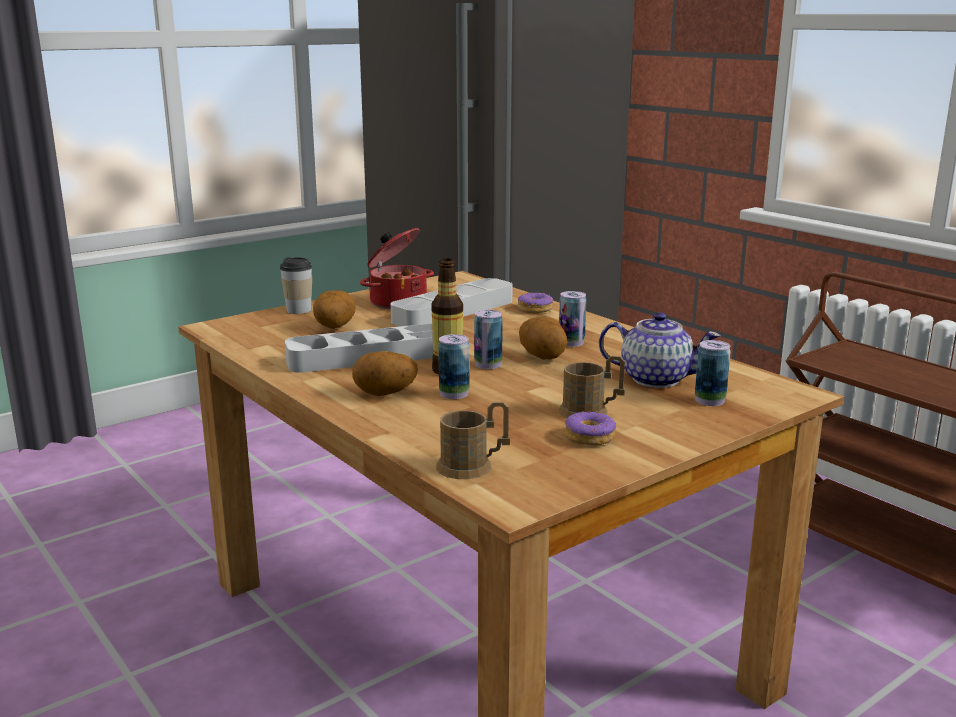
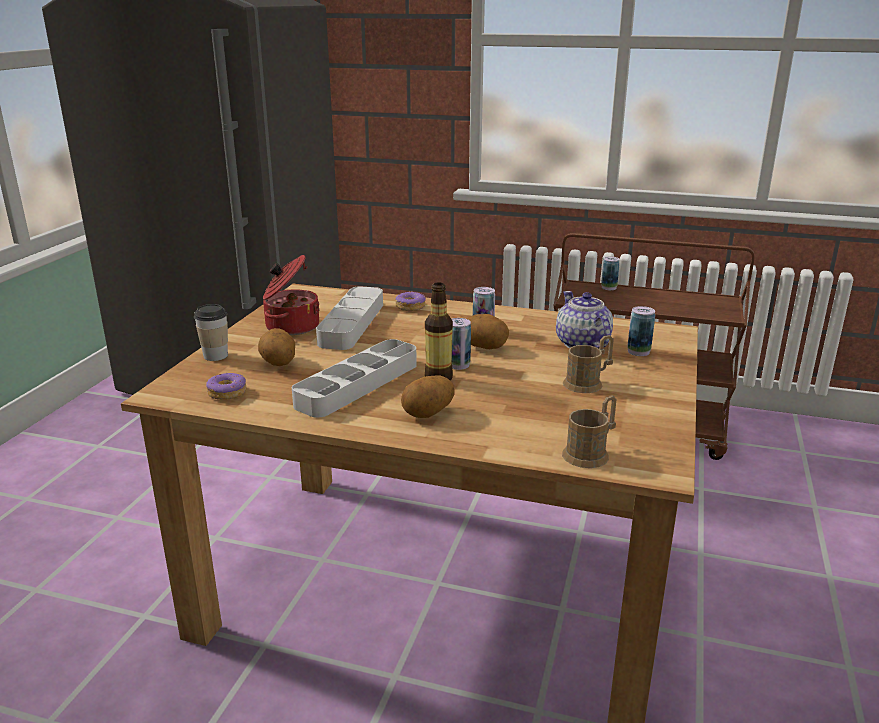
camera: 35 degrees left, 5 degrees up
(454, 393) = (477, 397): can -> can (609, 287)
(590, 437) = (620, 403): donut -> donut (227, 393)
(655, 379) = (582, 344): teapot -> teapot turned 90 degrees counterclockwise

